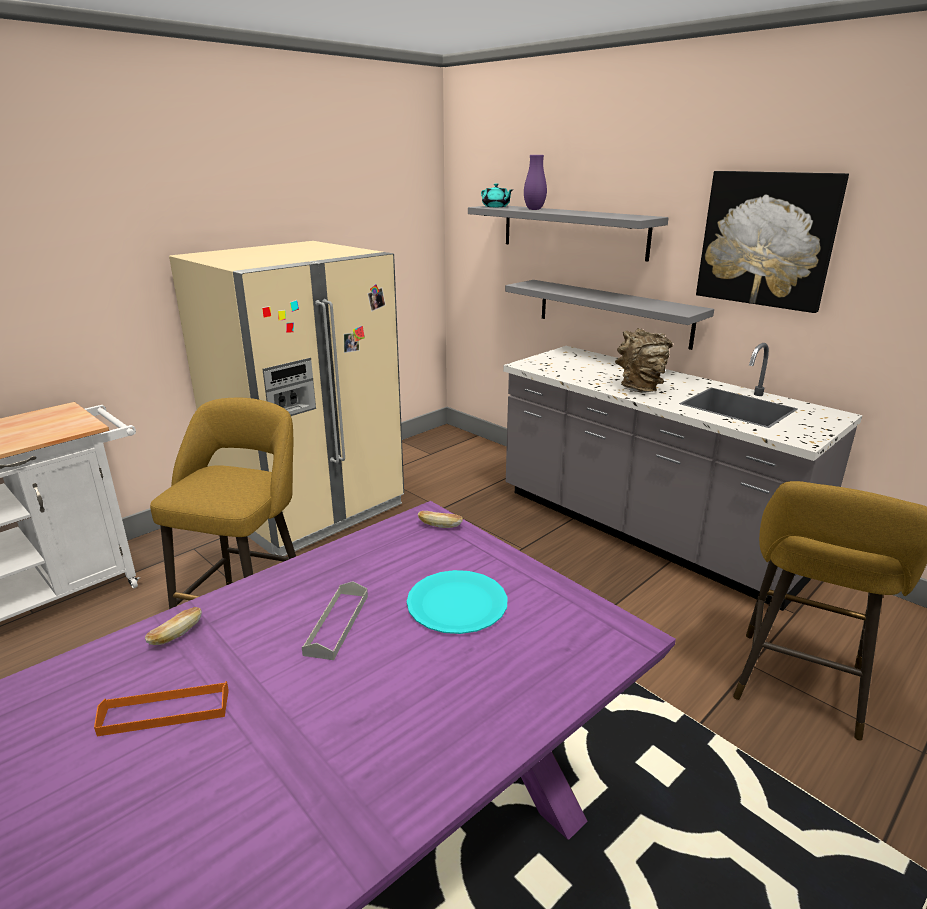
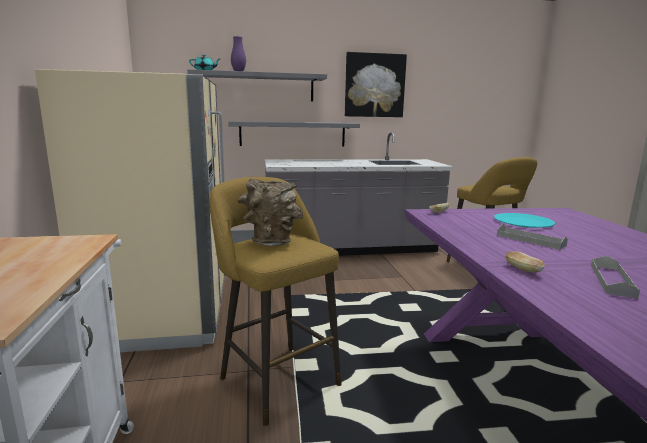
camera: 55 degrees left, 10 degrees down
(165, 712) = (612, 280): orange tray -> grey tray
(640, 388) = (349, 163): brown vase -> brown vase (270, 242)

